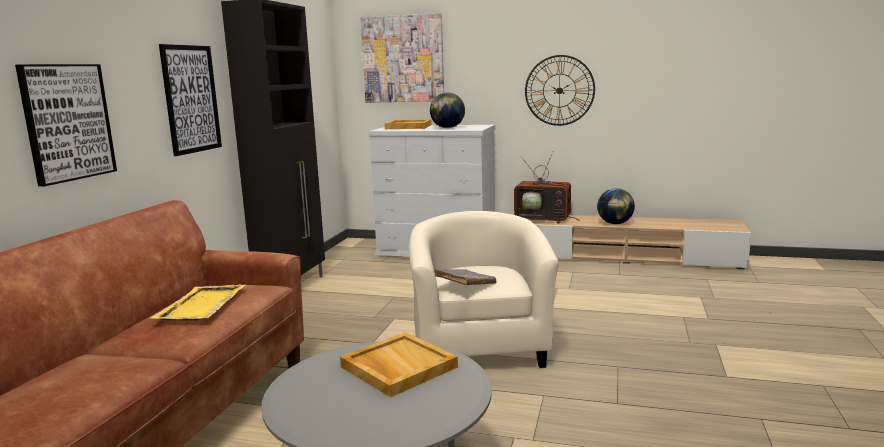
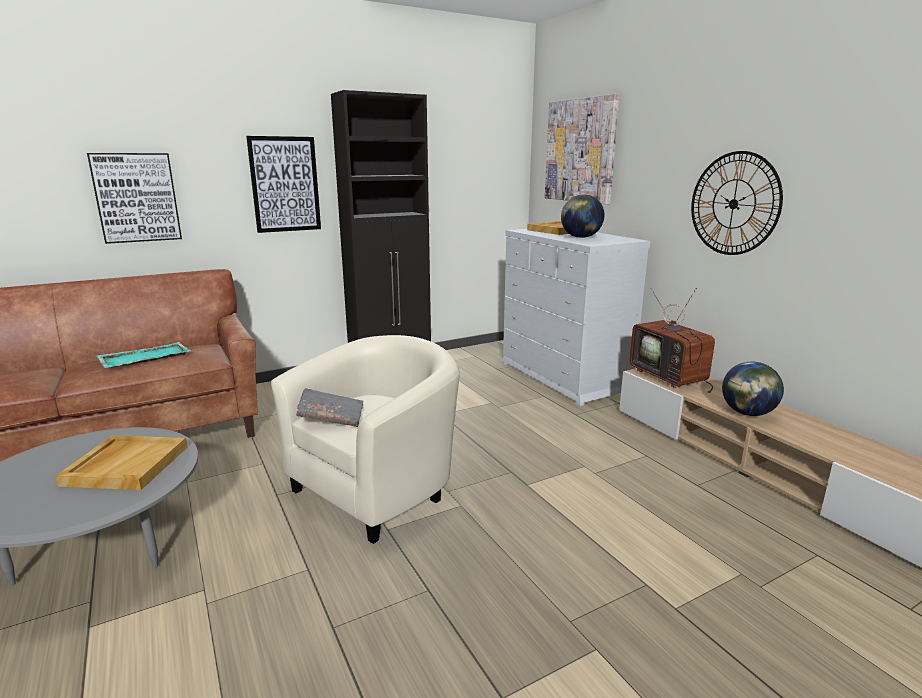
camera: 45 degrees right, 5 degrees up
(201, 306) = (144, 358): yellow tray -> turquoise tray

